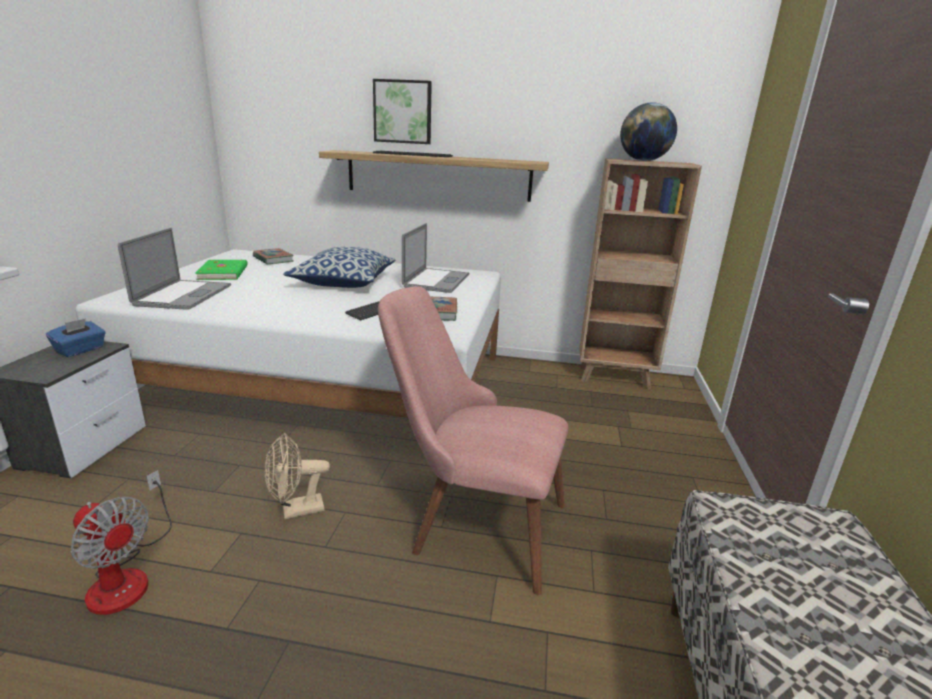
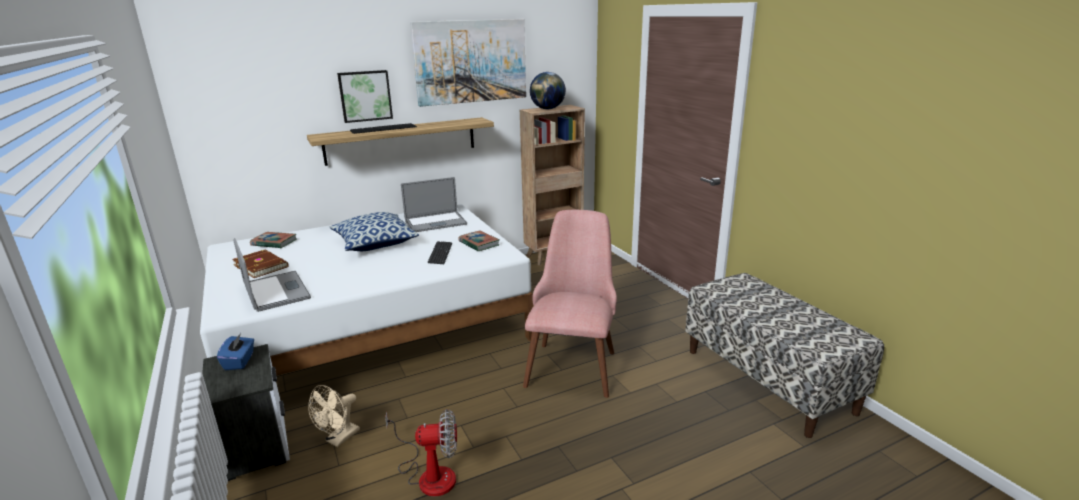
camera: 35 degrees left, 0 degrees up
(224, 273) = (261, 265): green book -> brown book
(296, 510) = (474, 401): beige fan -> beige fan (339, 439)
(436, 281) = (435, 222): laptop -> laptop turned 90 degrees clockwise
(471, 523) = (573, 361): pink chair -> pink chair turned 120 degrees clockwise
(545, 80) = (471, 61): none -> picture

